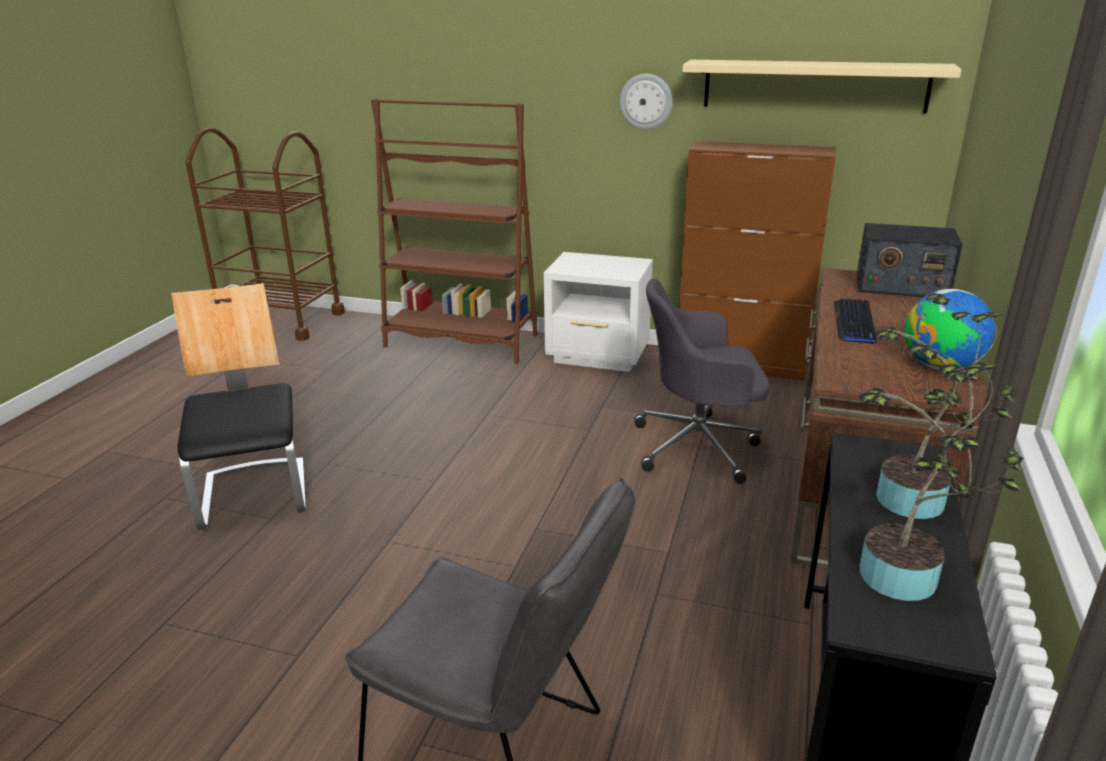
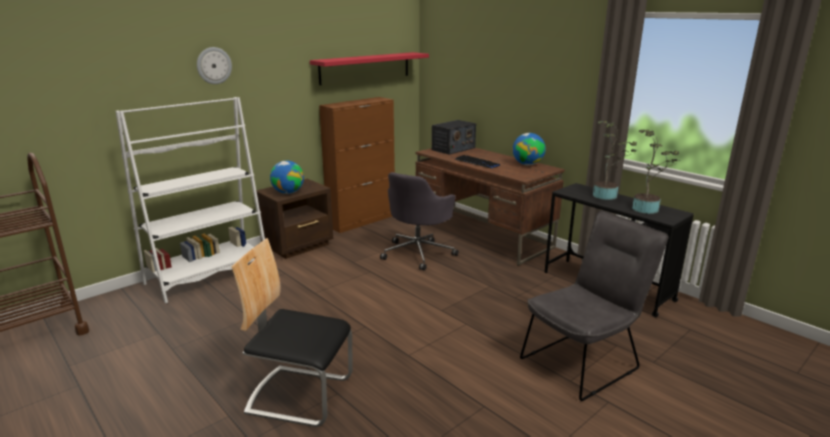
camera: 60 degrees left, 5 degrees down
(461, 341) = (208, 276): brown bookcase -> white bookcase
(581, 267) = (288, 192): none -> globe
(599, 356) = (299, 246): white nightstand -> brown nightstand
(646, 101) = (289, 86): wall clock -> wall clock (214, 65)
(814, 85) = (365, 68): beige shelf -> red shelf

